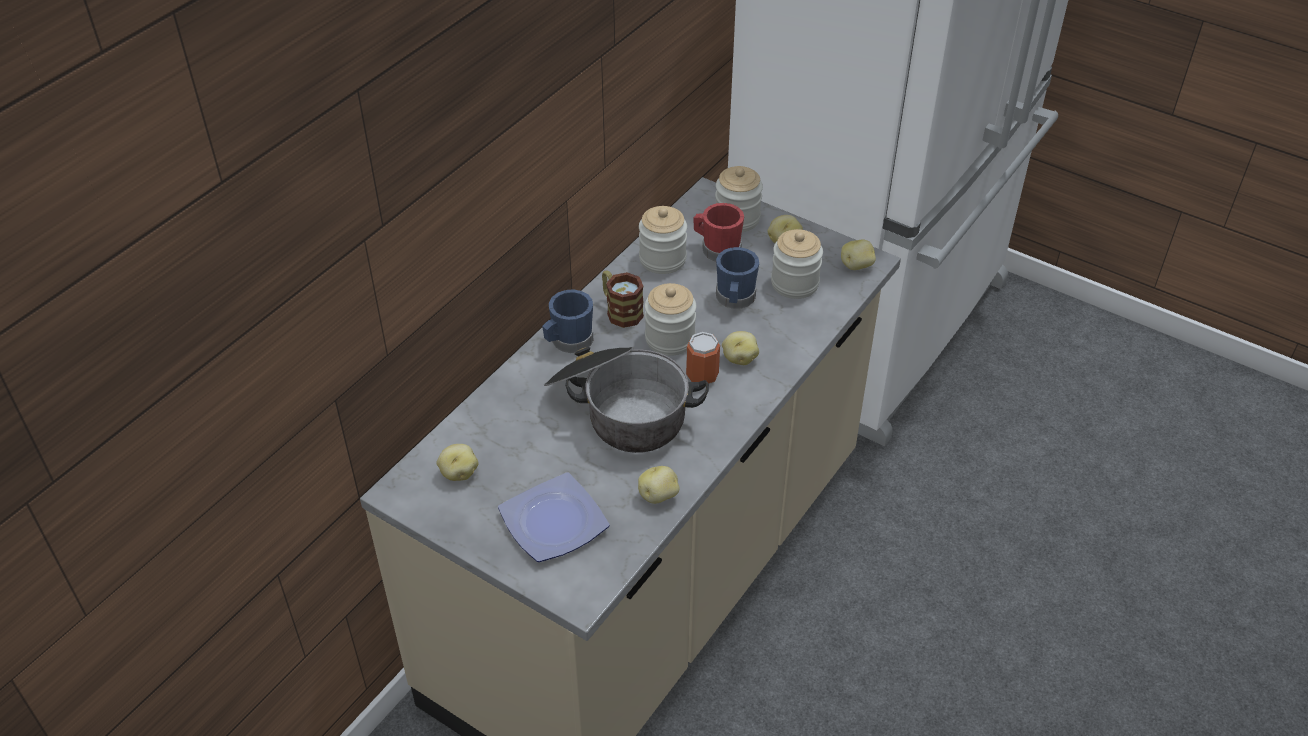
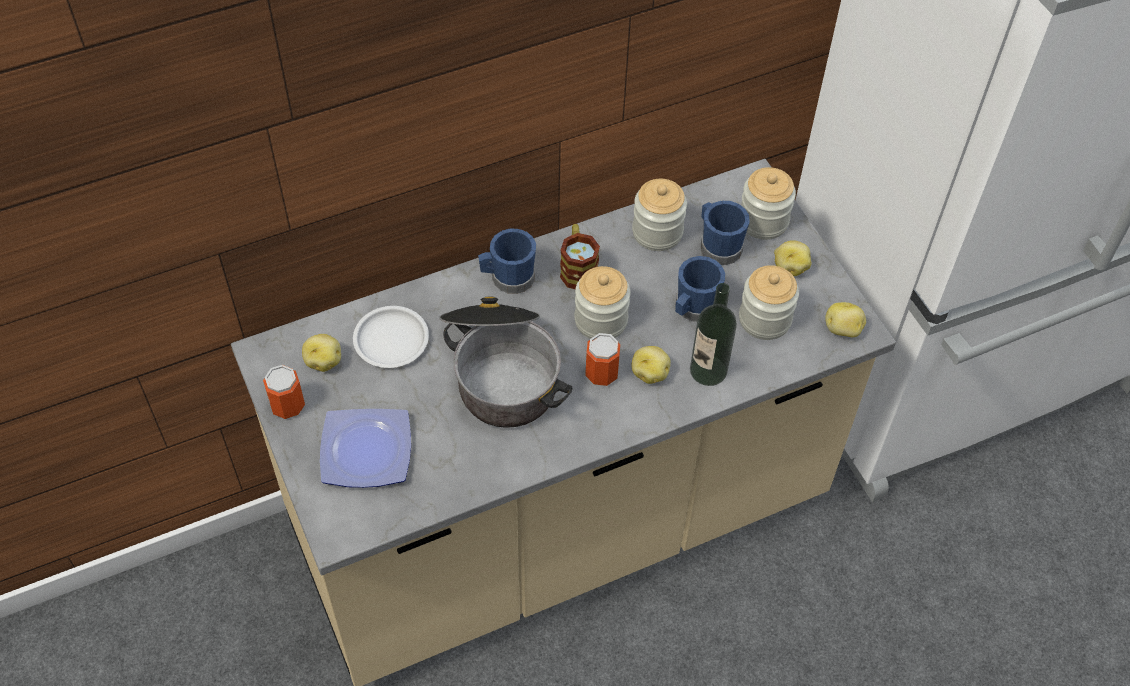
camera: 30 degrees right, 10 degrees up
(454, 521) = (288, 406): none -> can
(506, 430) = (391, 340): none -> white plate
(659, 495) = (473, 474): potato -> none
(717, 249) = (718, 245): red mug -> blue mug
(782, 336) = (708, 370): none -> bottle

